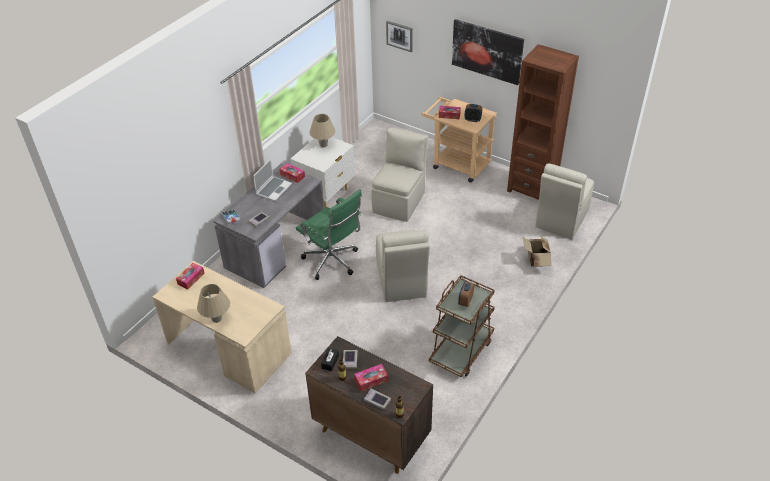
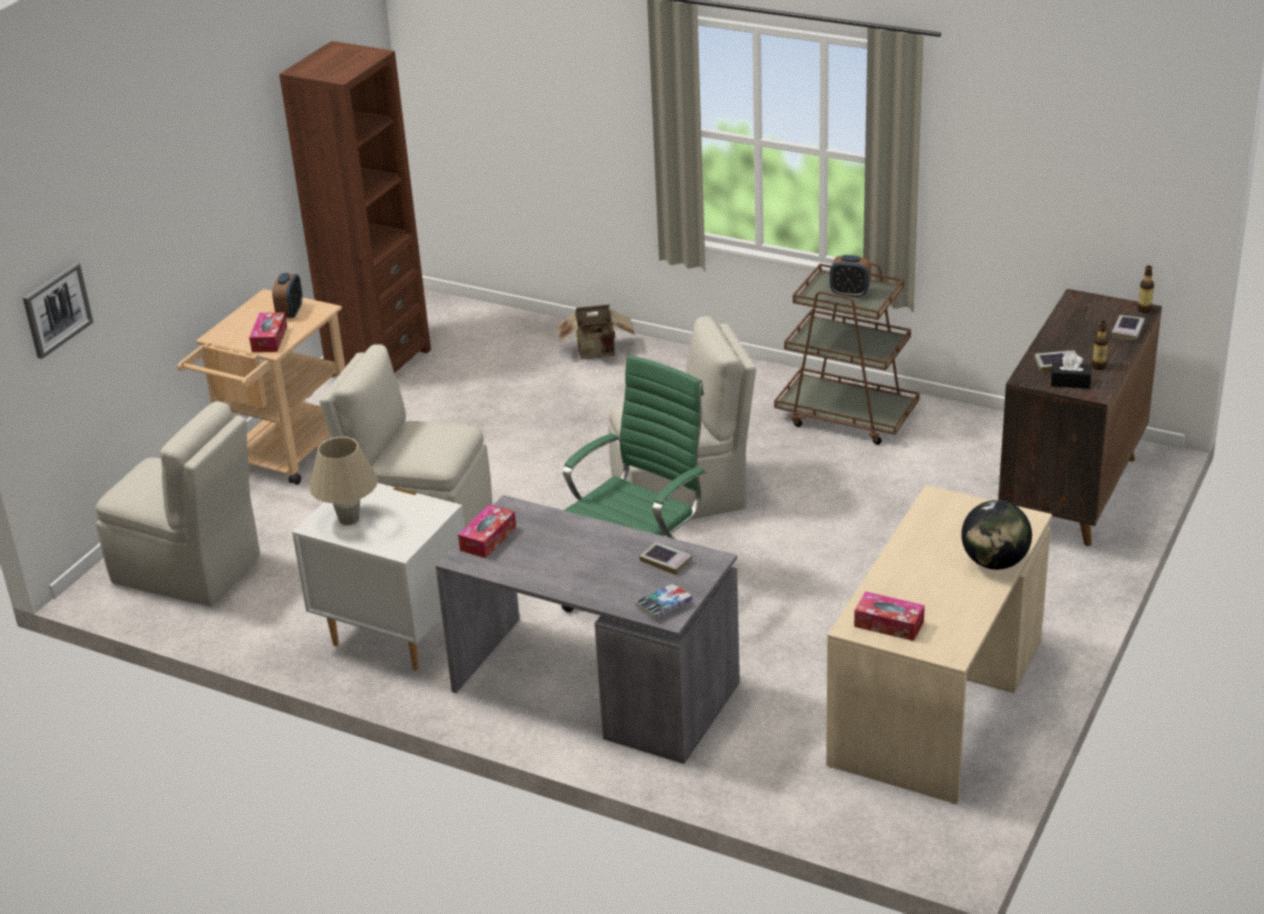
camera: 95 degrees left, 10 degrees down
(217, 319) = (994, 562): beige table lamp -> globe
(273, 189) = (543, 559): laptop -> none
(371, 380) = (1089, 340): tissue box -> none
(487, 51) = (208, 175): picture -> none
(561, 219) = (476, 330): beige chair -> beige chair (189, 570)

